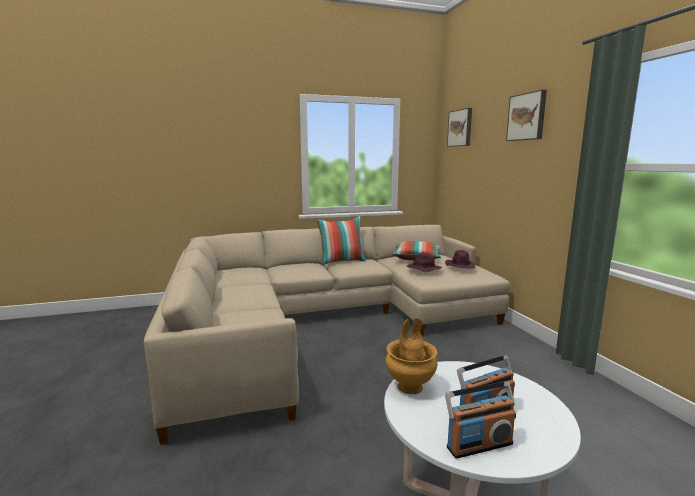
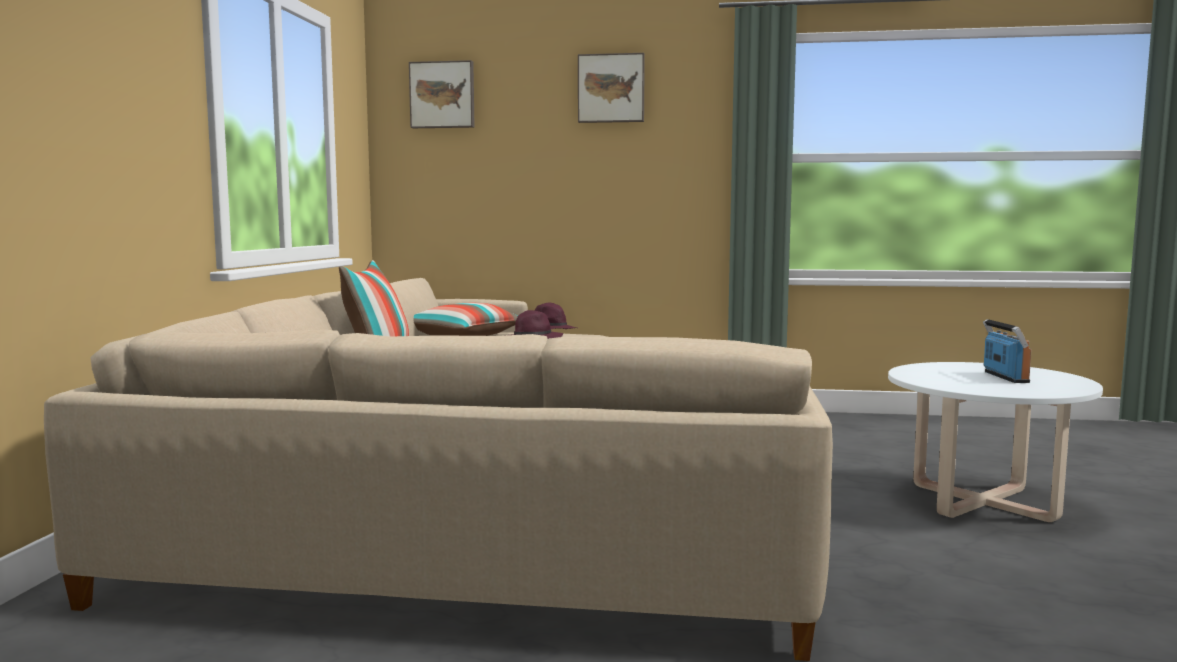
camera: 65 degrees left, 5 degrees down
(410, 386) = (948, 385): brown vase -> none
(479, 445) = (1059, 385): radio -> none

